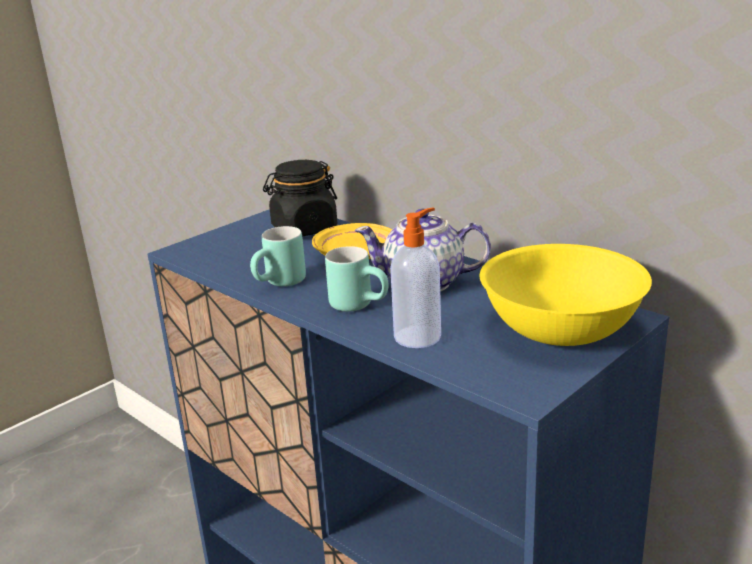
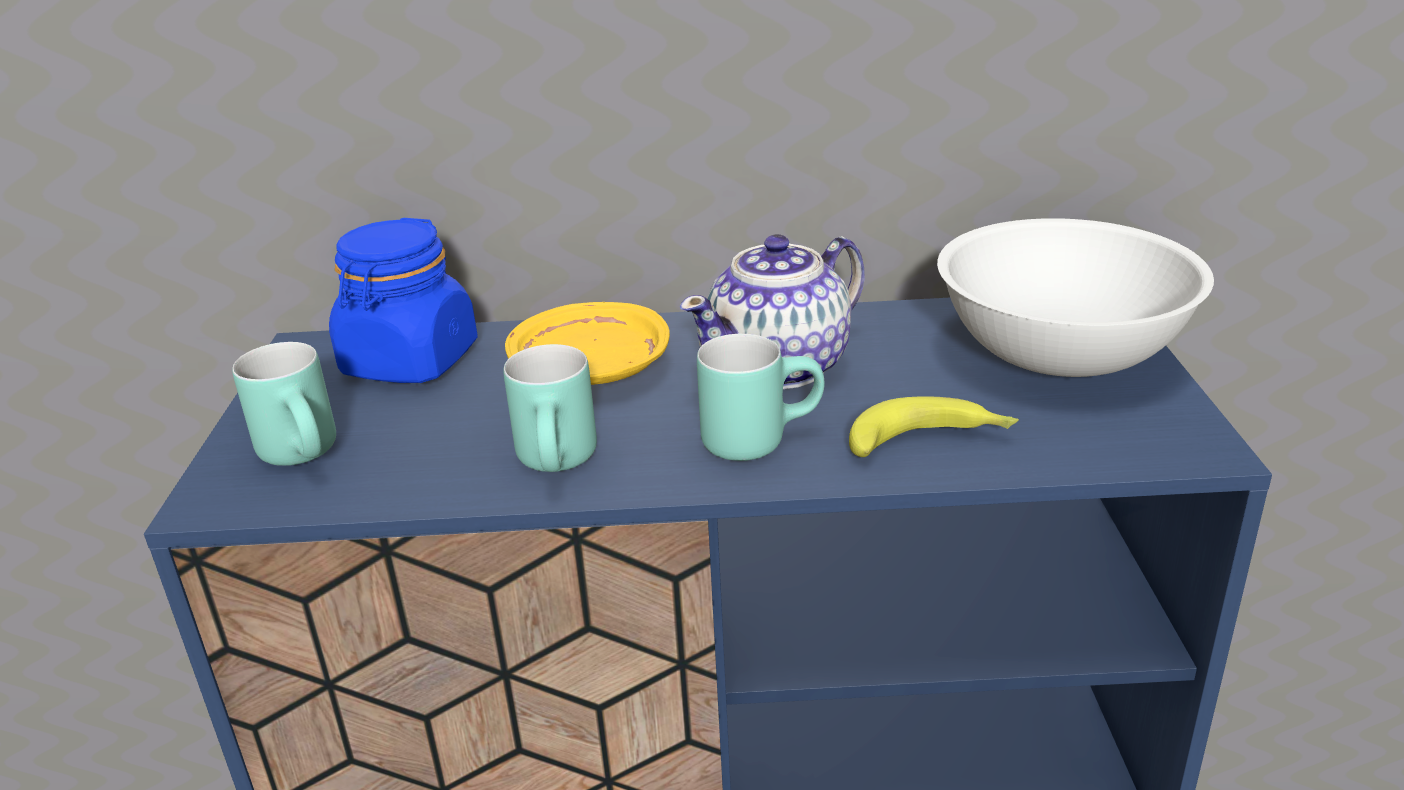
camera: 45 degrees left, 5 degrees up
(221, 248) = (309, 455): none -> turquoise mug
(304, 229) = (410, 362): black jar -> blue jar
(419, 336) = (932, 442): soap dispenser -> banana
(562, 329) = (1062, 351): yellow bowl -> white bowl

